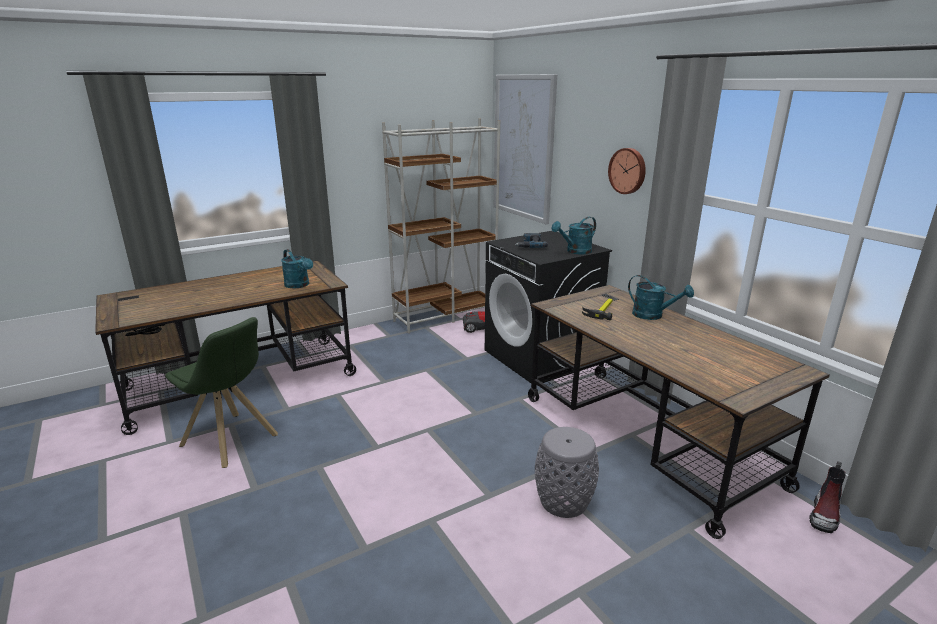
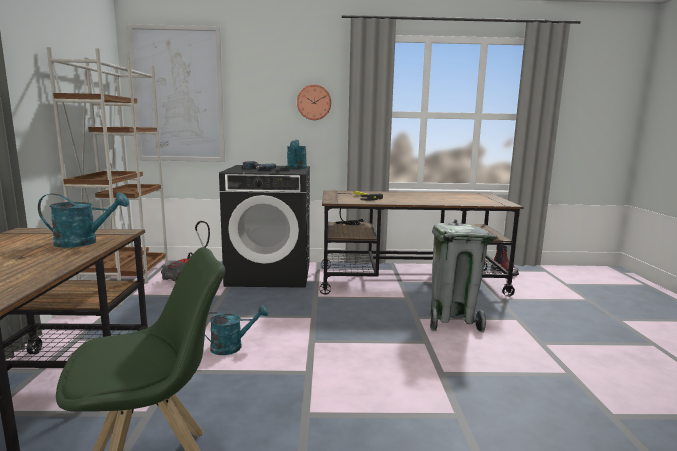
camera: 60 degrees left, 10 degrees down
(563, 501) = (453, 321): grey stool -> grey trash can
(653, 315) = (387, 194): turquoise watering can -> turquoise watering can (232, 346)

